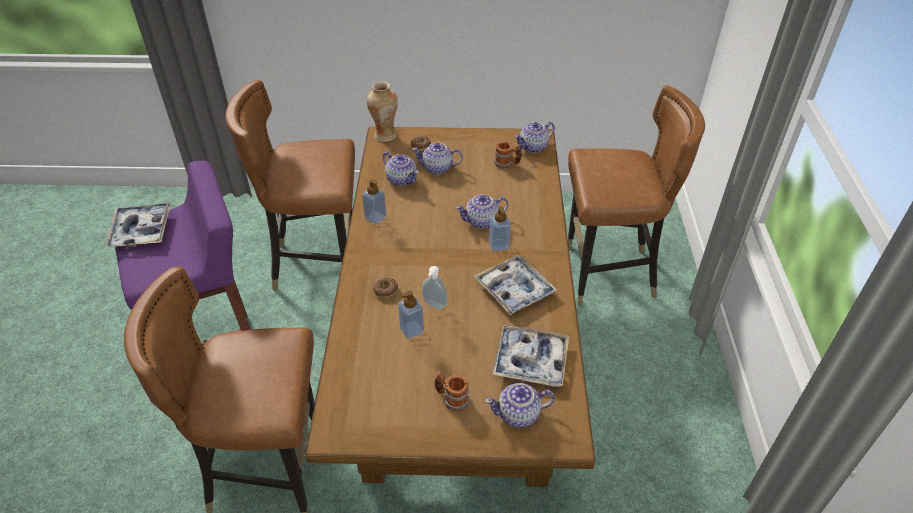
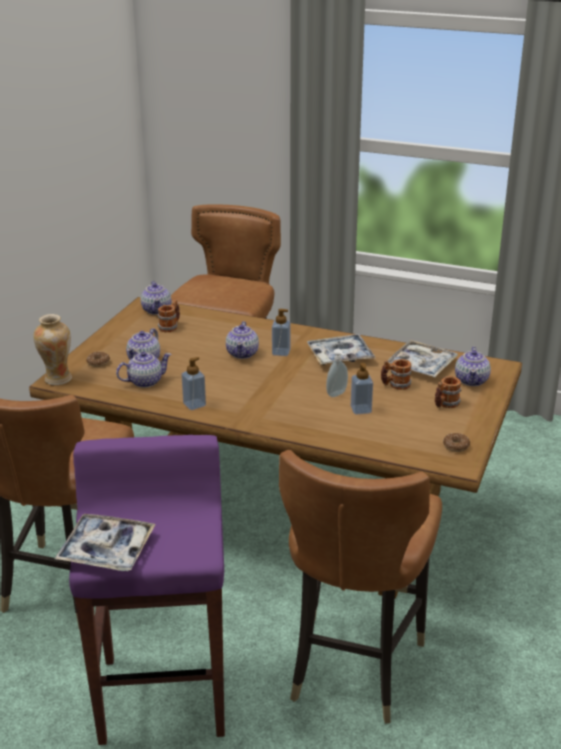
camera: 70 degrees left, 15 degrees down
(385, 290) = (303, 414): donut -> donut (456, 446)
(474, 347) = (395, 385): none -> mug

